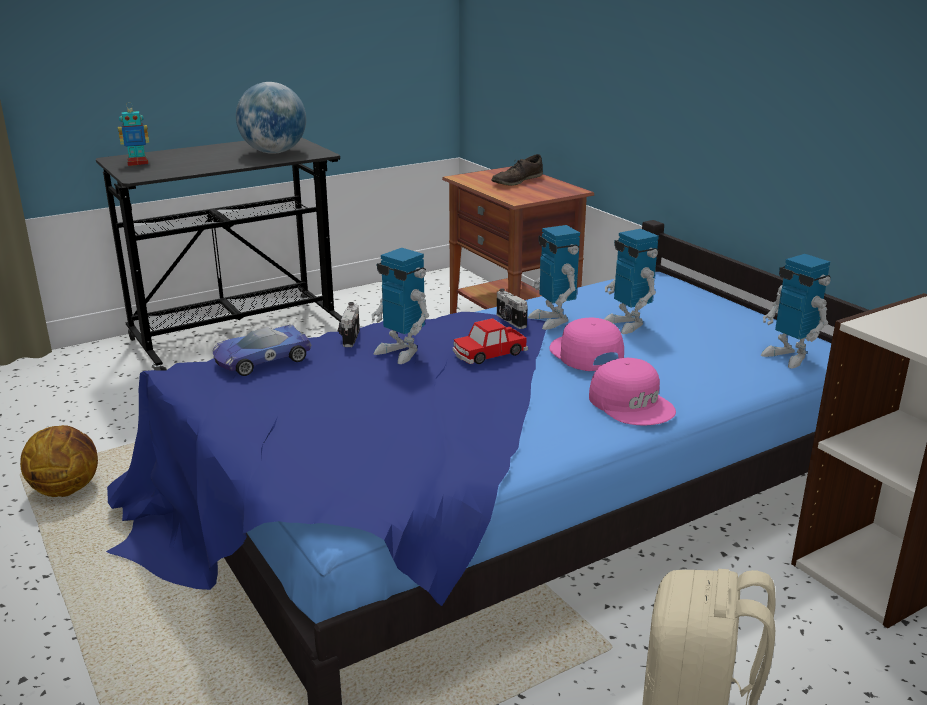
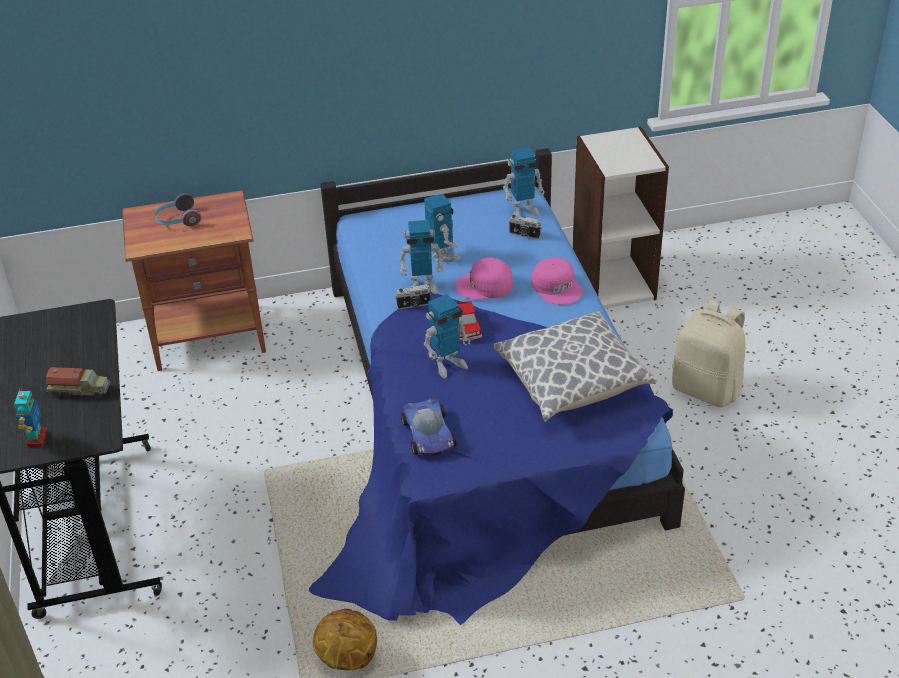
camera: 70 degrees left, 15 degrees up
(204, 164) = (80, 390): none -> toy truck
(274, 152) = (67, 340): globe -> none
(349, 337) = (410, 385): camera -> camera (524, 235)
(405, 439) = (572, 383): none -> pillow
(517, 181) = (178, 220): brown shoe -> headphones
(627, 324) = (443, 256): toy robot -> toy robot turned 105 degrees counterclockwise
(632, 403) = (557, 287): pink cap -> pink cap turned 75 degrees clockwise

